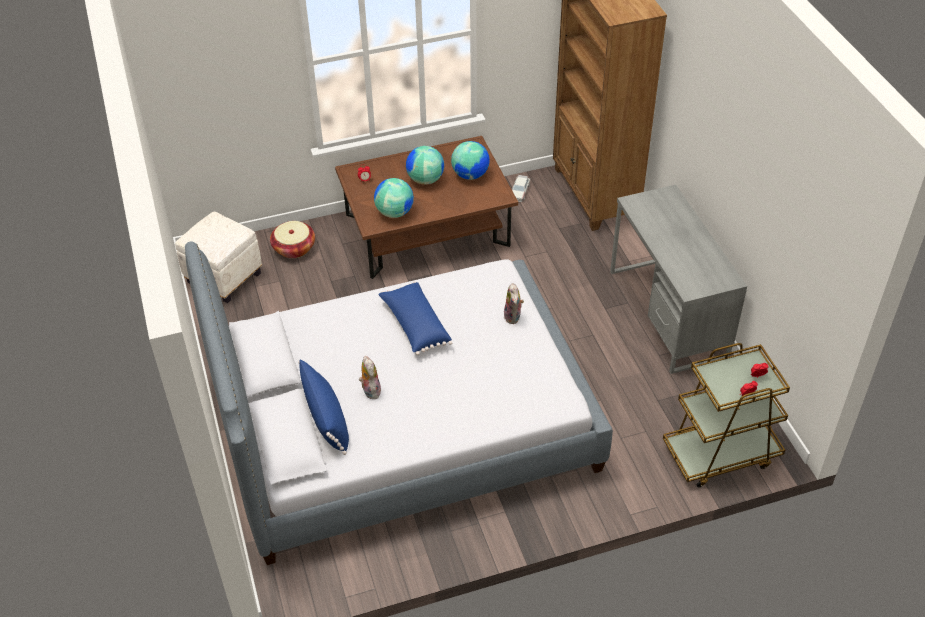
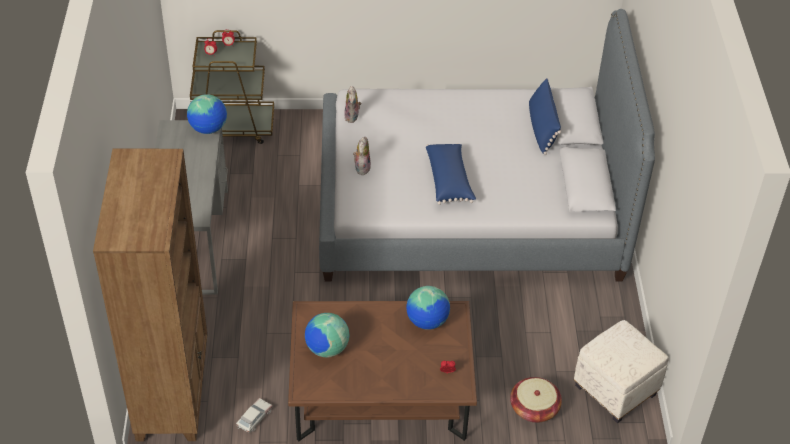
camera: 165 degrees left, 0 degrees up
(370, 390) = (502, 139): plush toy -> plush toy (352, 117)
(425, 180) = (379, 355): globe -> globe (208, 129)

